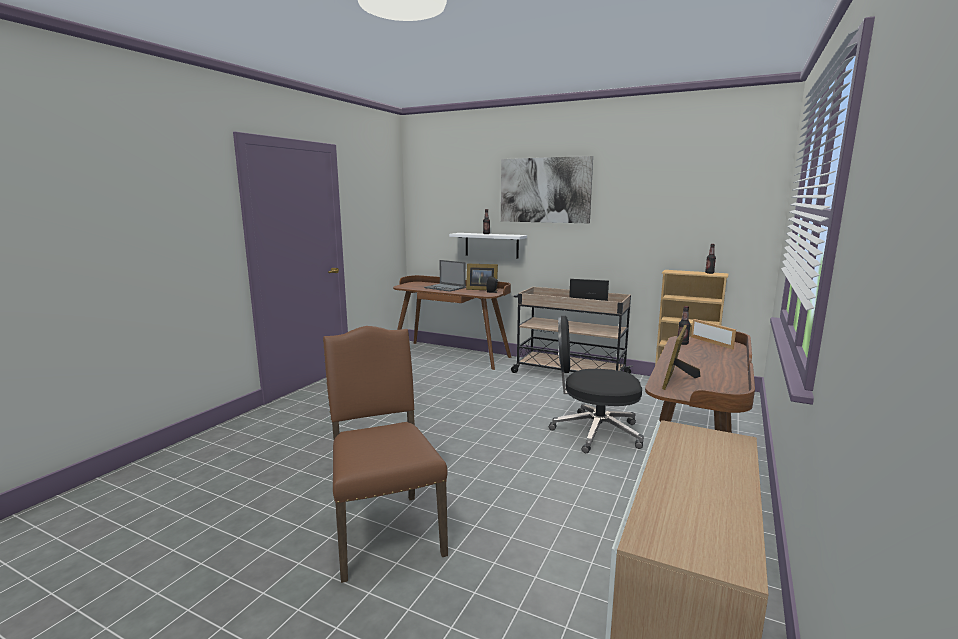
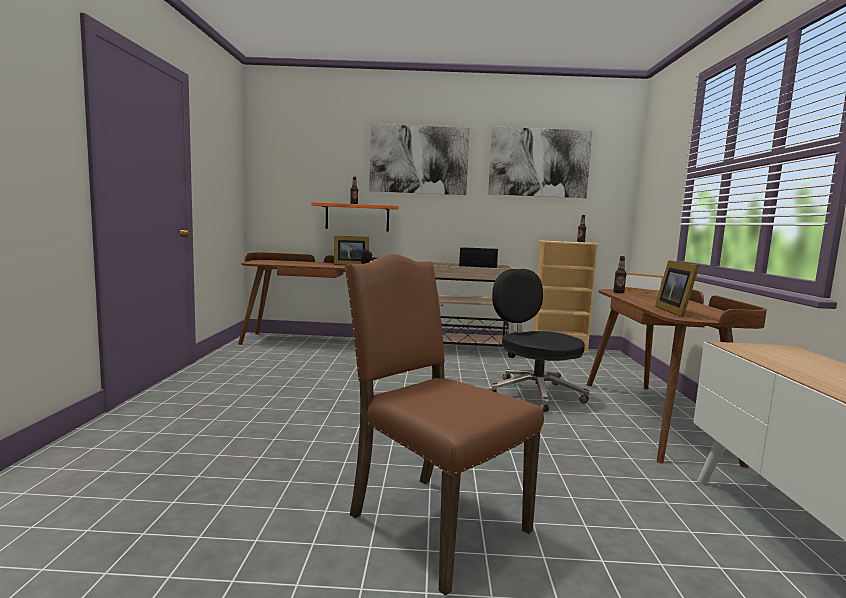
camera: 25 degrees left, 5 degrees down
(445, 288) = (307, 263): laptop -> none
(491, 245) = (357, 217): white shelf -> orange shelf
(594, 432) = (534, 393): black office chair -> black office chair turned 75 degrees clockwise
(666, 187) = (539, 162): none -> picture

